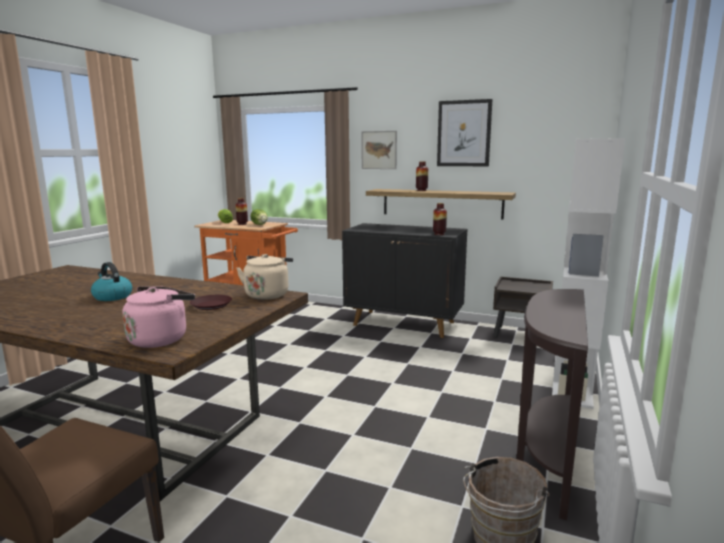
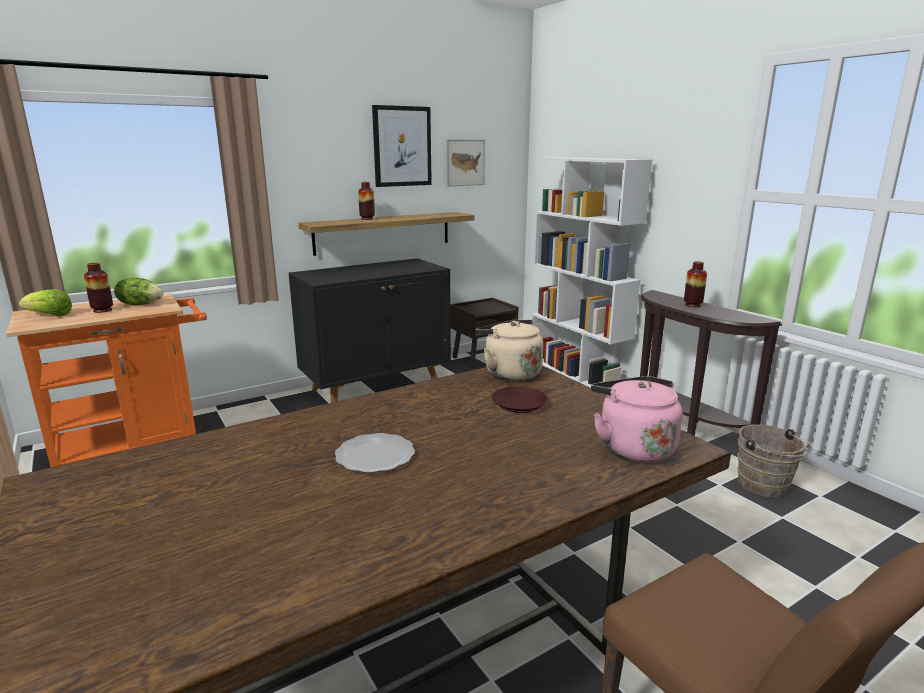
camera: 55 degrees left, 5 degrees up
(112, 296) = (376, 456): kettle -> plate
(379, 150) = (297, 168): picture -> picture (465, 162)
(439, 234) = (425, 268): vase -> vase (692, 305)

